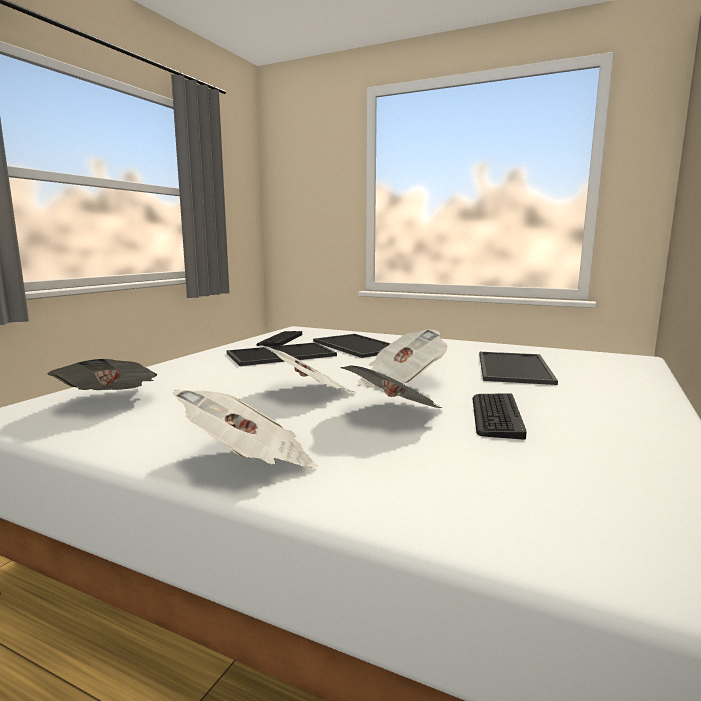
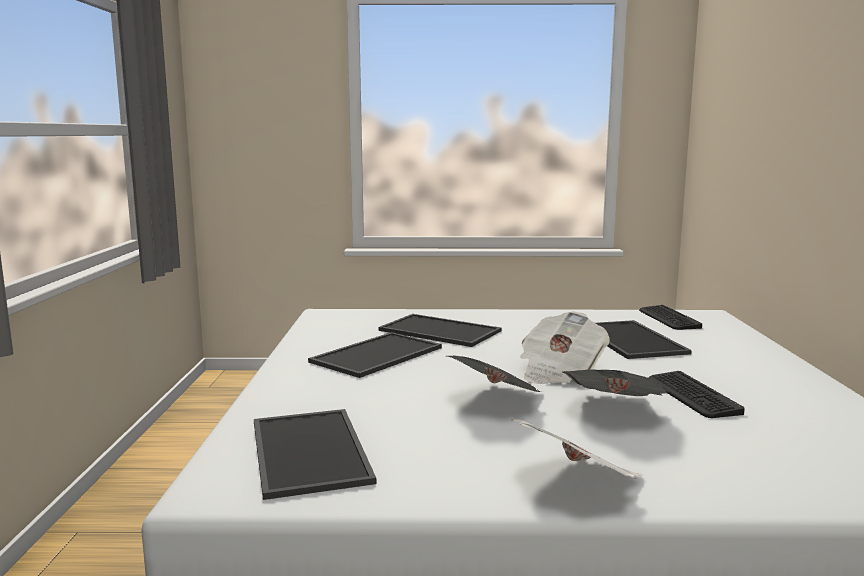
camera: 25 degrees left, 0 degrees up
(110, 402) = (306, 451): newspaper -> tray
(280, 339) = (334, 332): keyboard -> keyboard (668, 318)

